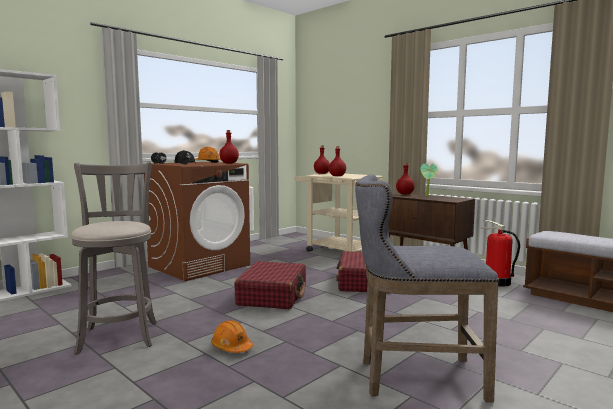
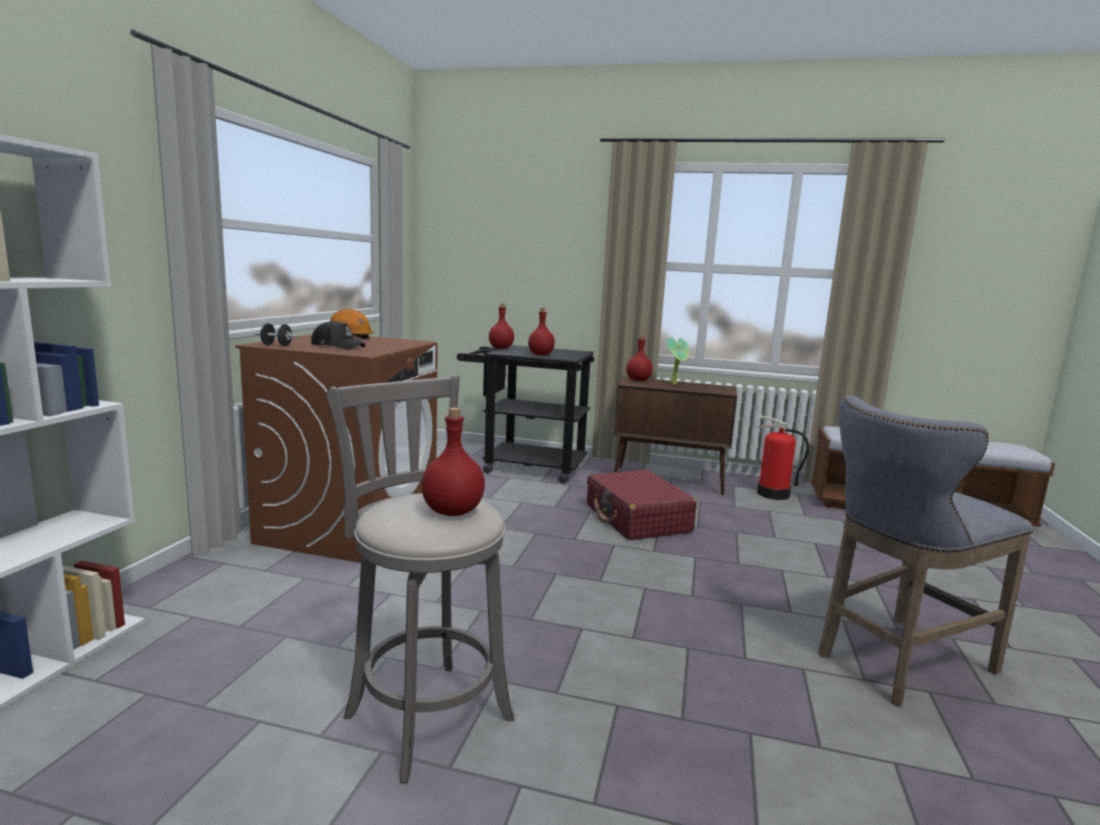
camera: 30 degrees left, 5 degrees up
(228, 163) = (406, 342): red bottle -> red bottle (452, 512)
(231, 347) = (636, 681): orange hard hat -> none
(273, 296) = (554, 567): red suitcase -> none
(337, 250) = (524, 466): beige cart -> black cart

